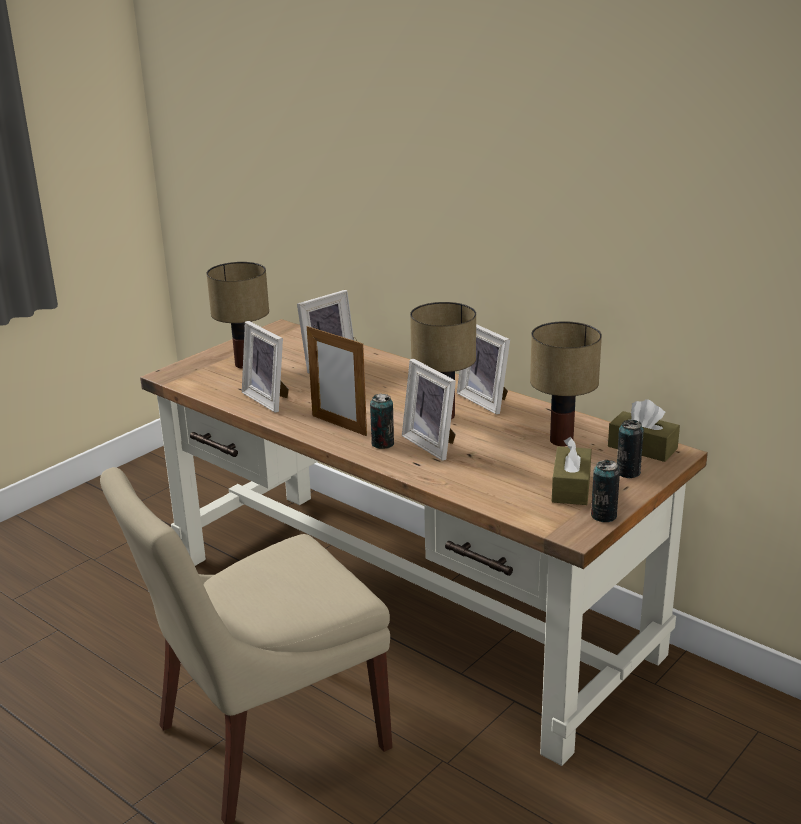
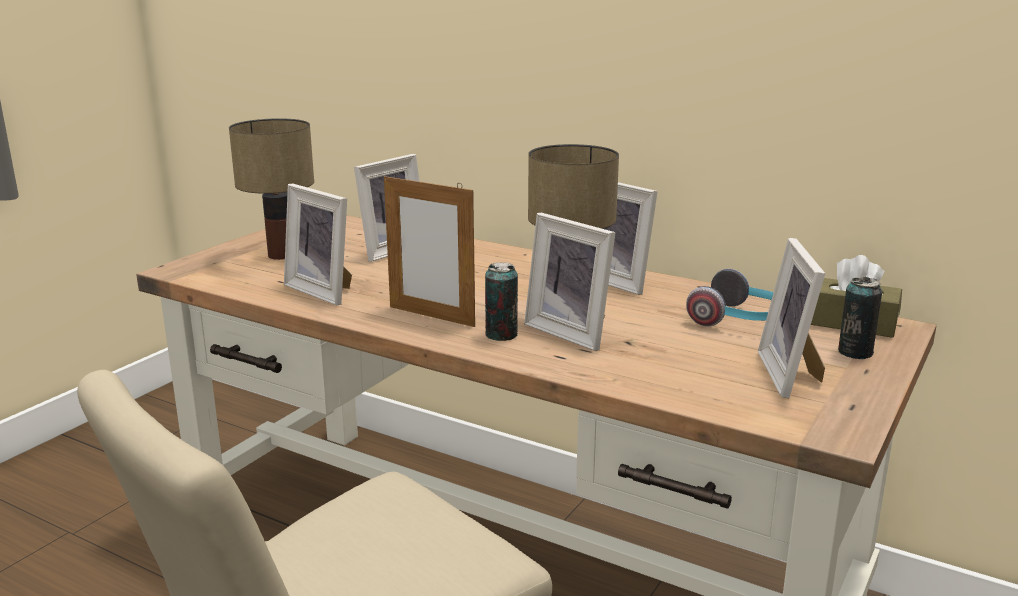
camera: 10 degrees left, 5 degrees down
(560, 441) = (739, 320): table lamp -> headphones
(571, 487) = (792, 374): brown tissue box -> picture frame
(603, 515) = (863, 408): can -> none

